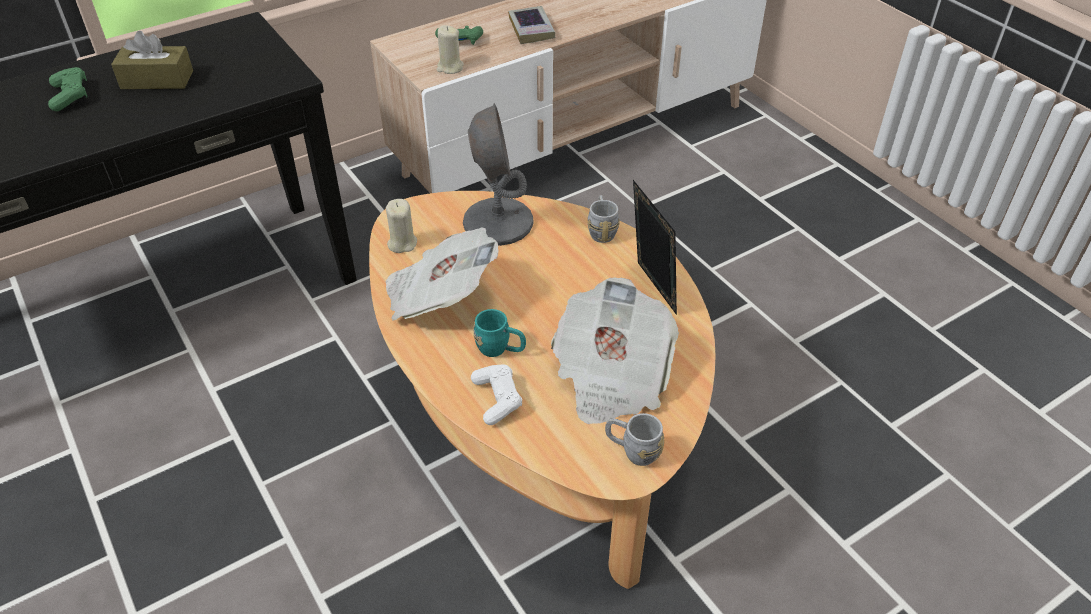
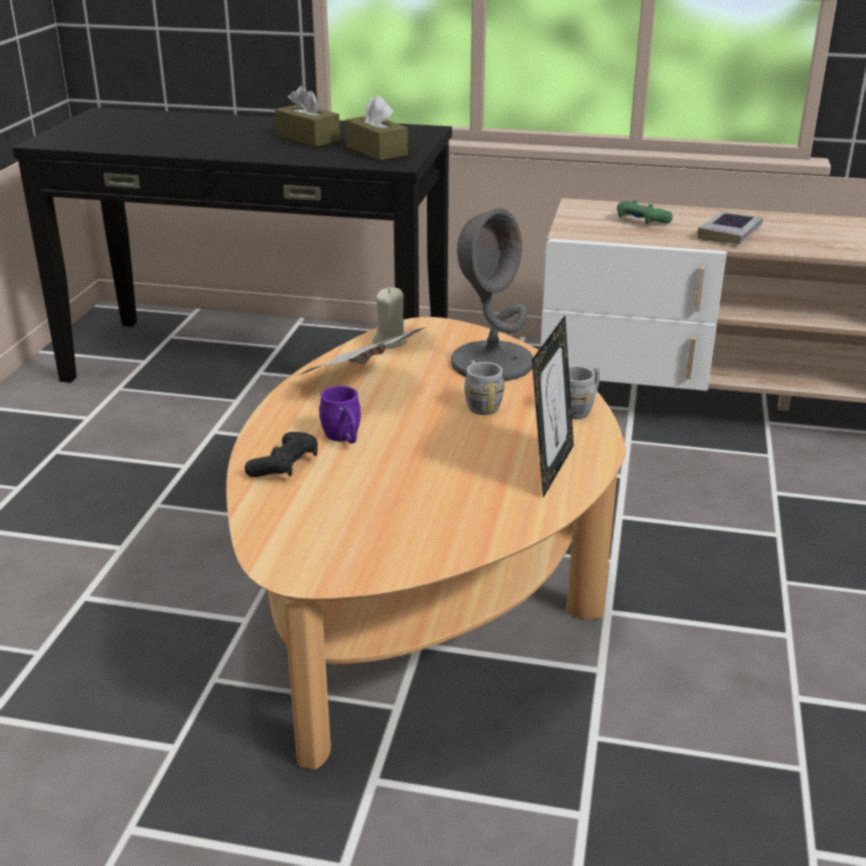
camera: 45 degrees right, 15 degrees down
(70, 96) = (241, 130): green game controller -> none
(248, 70) = (376, 151): none -> brown tissue box
(450, 68) = (599, 233): beige candle -> none
(497, 399) = (285, 465): white game controller -> black game controller
(500, 349) = (344, 438): turquoise mug -> purple mug
(611, 376) = (402, 503): newspaper -> none
(632, 450) = (327, 560): grey mug -> grey mug (480, 404)

